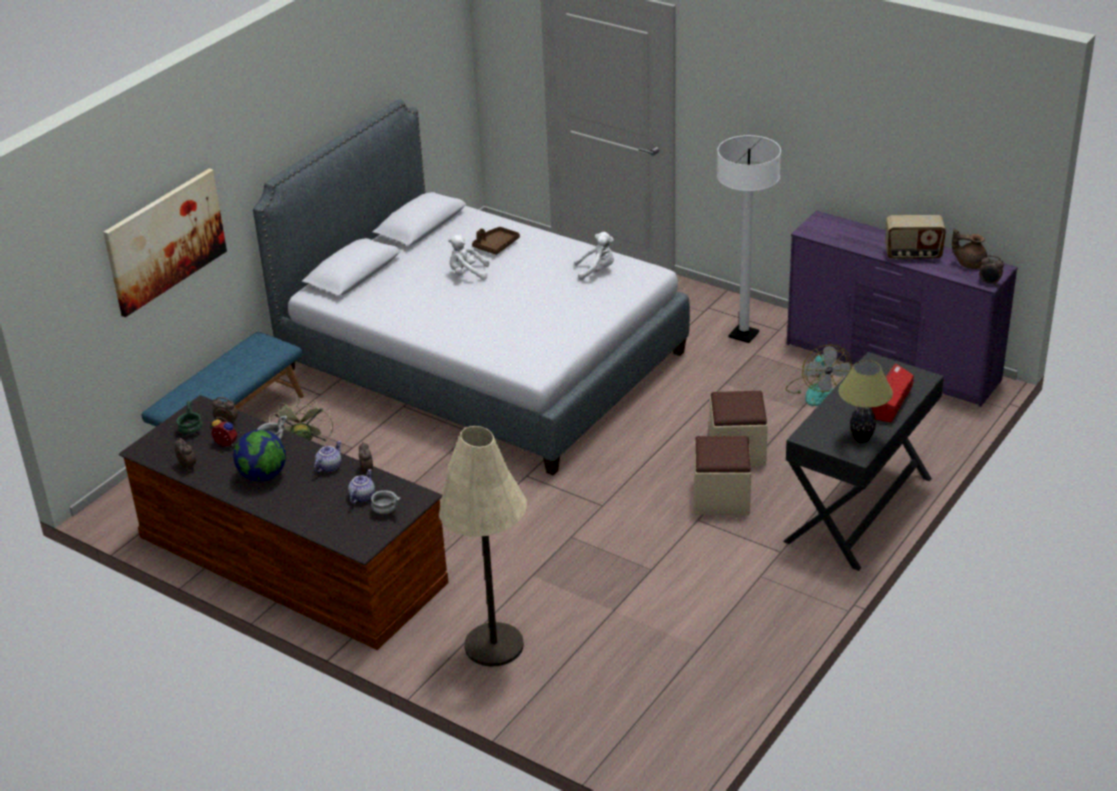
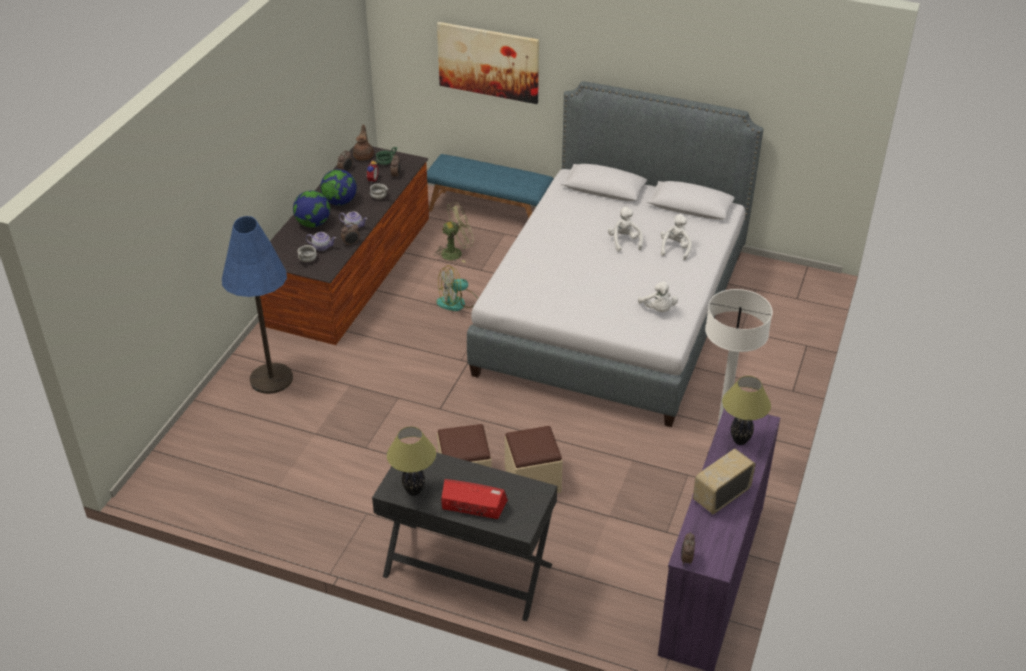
camera: 75 degrees right, 5 degrees up
(302, 502) = (313, 224): none -> globe
(494, 645) = (271, 379): beige floor lamp -> blue floor lamp
(496, 245) = (675, 249): brown tray -> white plush toy
(816, 390) = (643, 524): fan -> fan (457, 302)
(843, 234) = (739, 441): none -> table lamp
(913, 254) = (720, 495): radio -> radio turned 60 degrees clockwise
(969, 263) = (720, 541): brown teapot -> brown teapot (364, 156)

